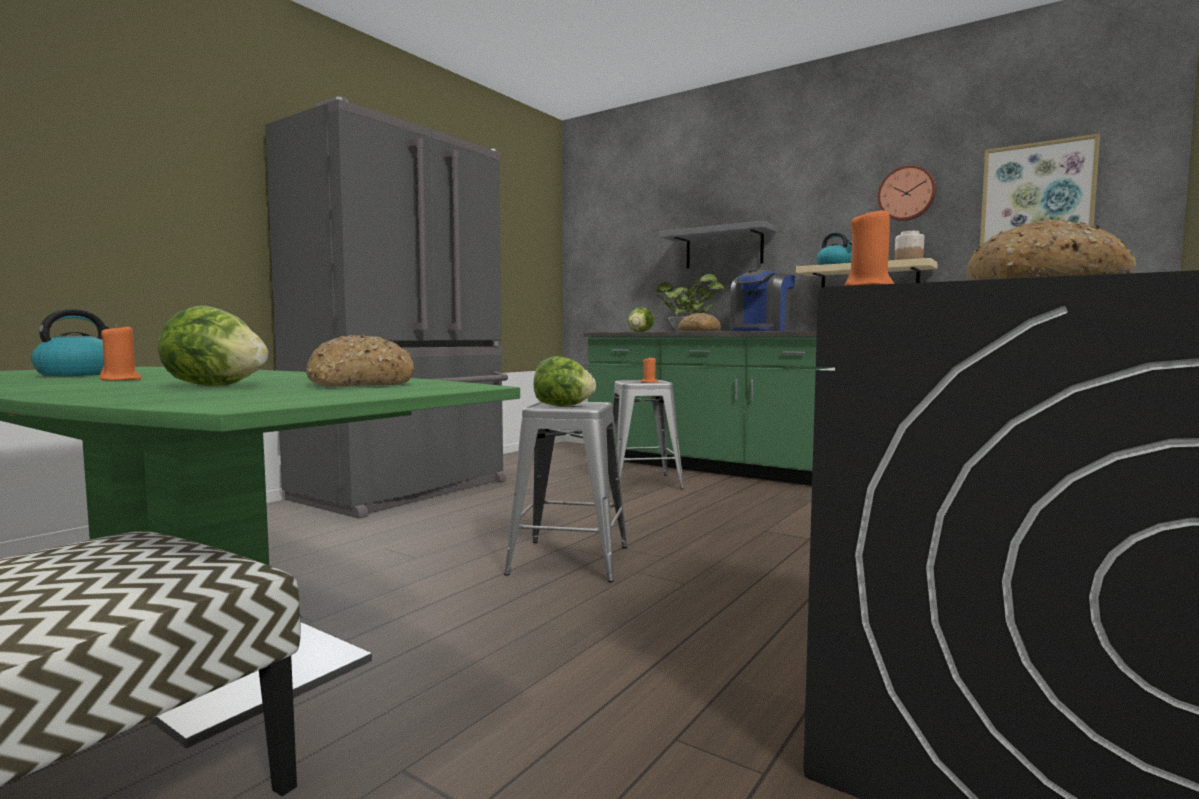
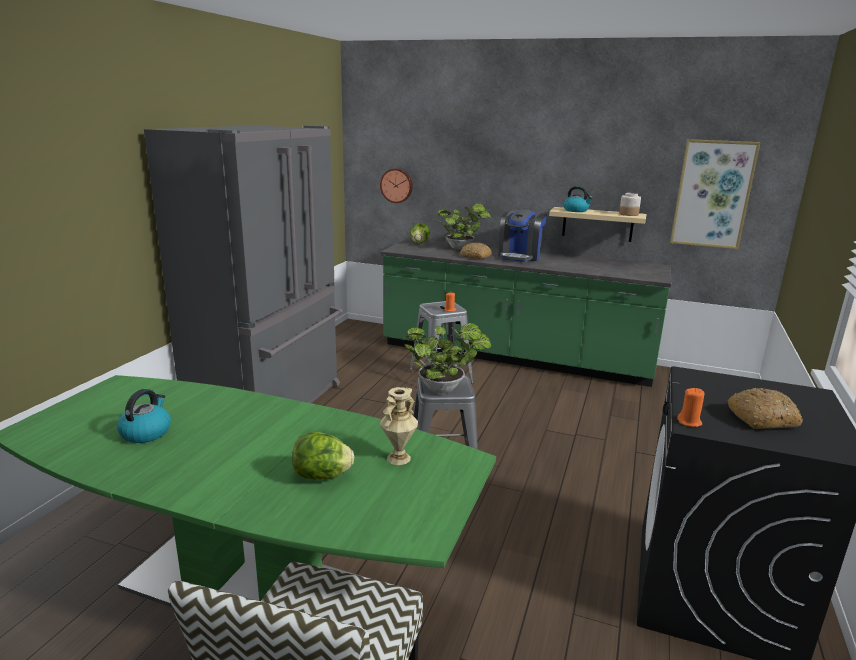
camera: 15 degrees left, 15 degrees up
(121, 380) = (221, 457): orange candle -> none
(359, 384) = (399, 458): bread -> beige vase
(563, 405) = (444, 389): lettuce -> potted plant
(724, 248) = (488, 180): grey shelf -> none
(906, 194) = (630, 160): wall clock -> wall clock (397, 185)

